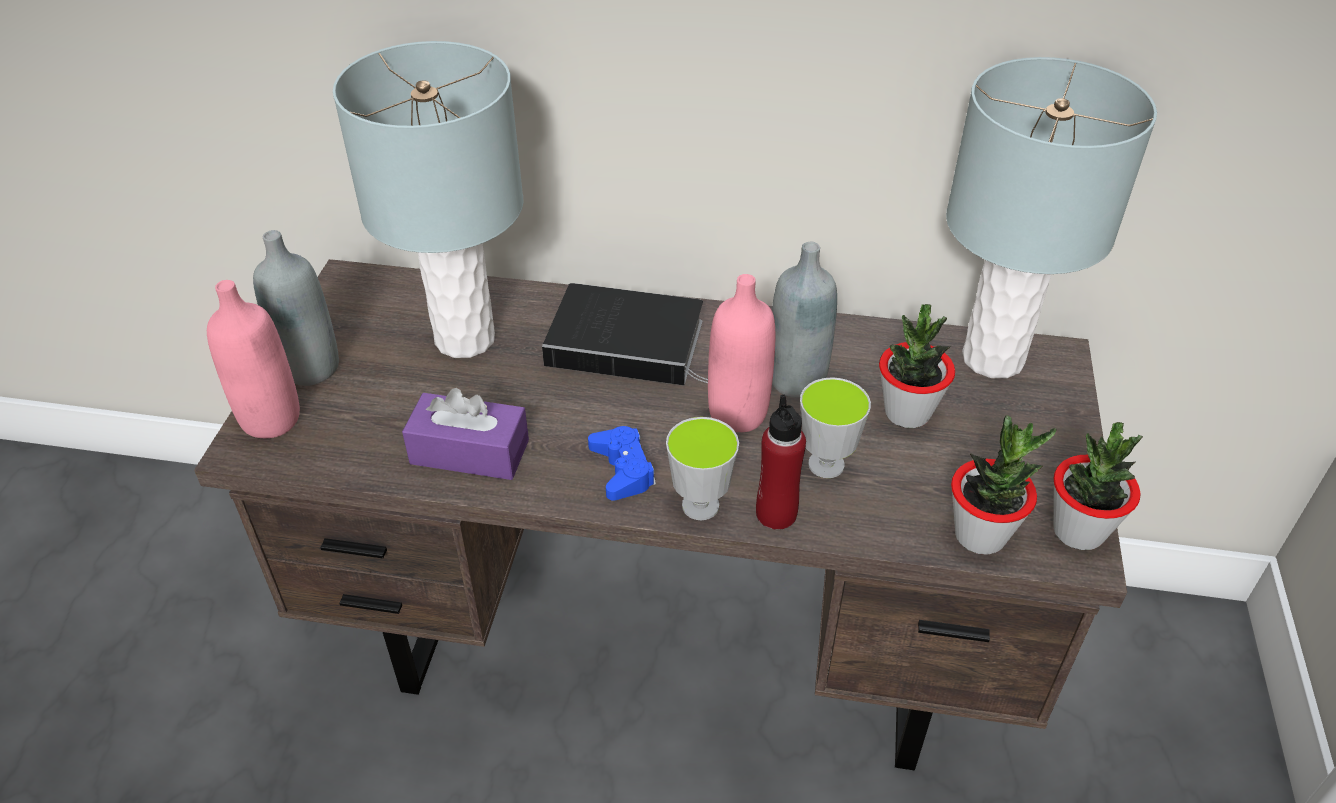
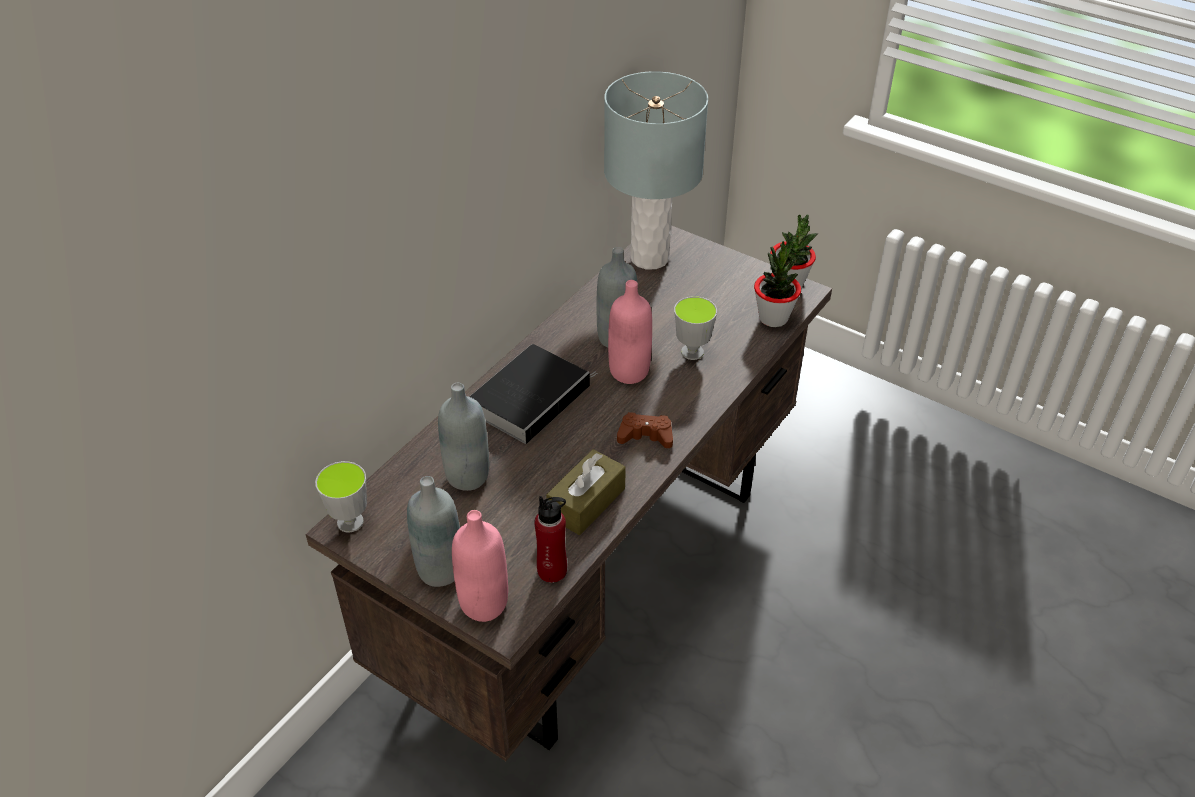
camera: 65 degrees left, 0 degrees up
(465, 338) = (467, 476): grey table lamp -> grey bottle
(469, 452) = (586, 502): purple tissue box -> brown tissue box
(622, 469) = (645, 436): blue game controller -> brown game controller
(700, 506) = (694, 412): cup -> cup (350, 522)
(776, 514) = (717, 385): red bottle -> red bottle (552, 571)
(907, 413) = (671, 306): potted plant -> none

